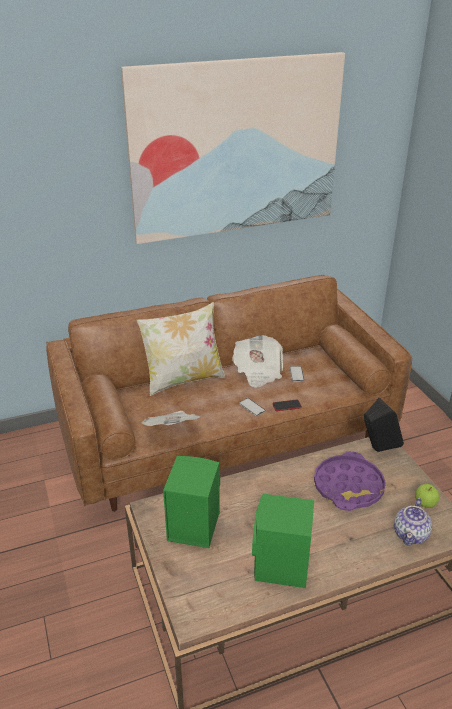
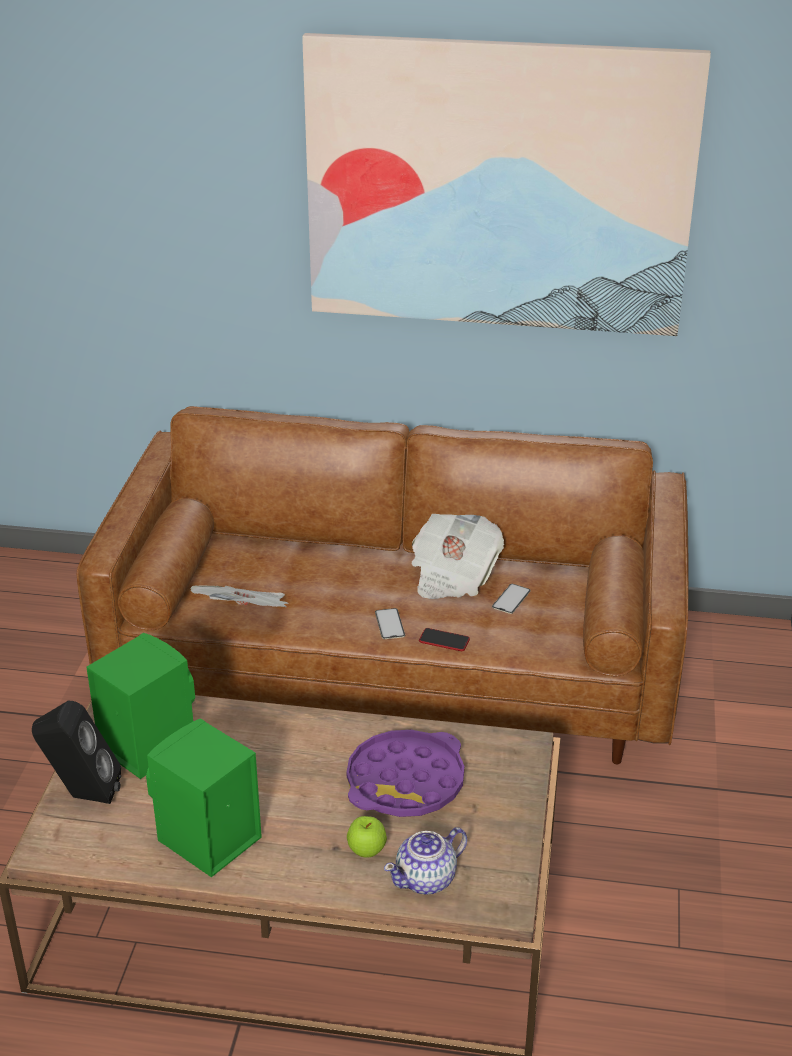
camera: 30 degrees right, 0 degrees up
(183, 379) = (331, 550): pillow -> none
(378, 450) = (506, 751): black speaker -> black speaker (82, 795)
(425, 503) = (494, 851): apple -> apple (366, 850)

